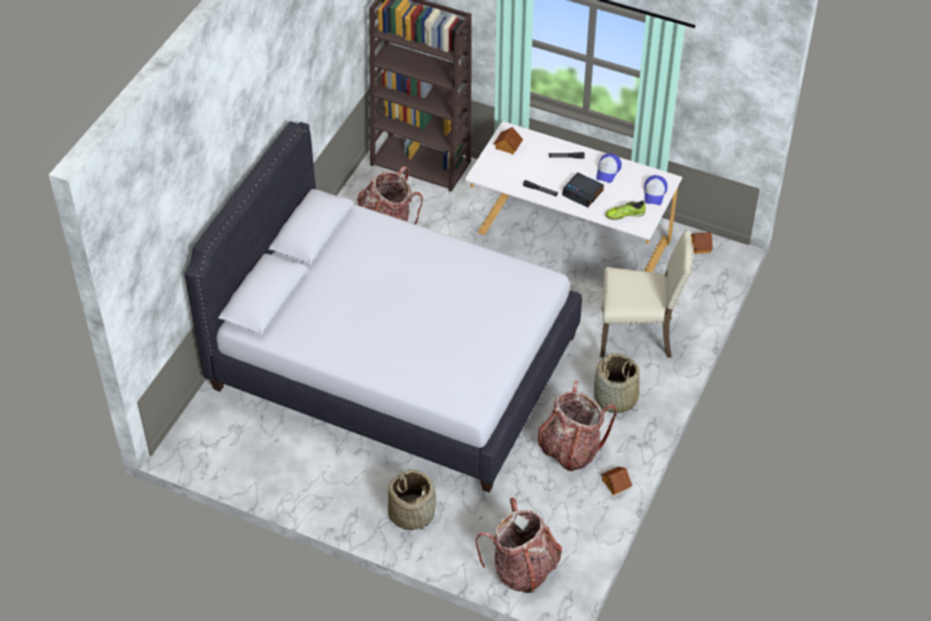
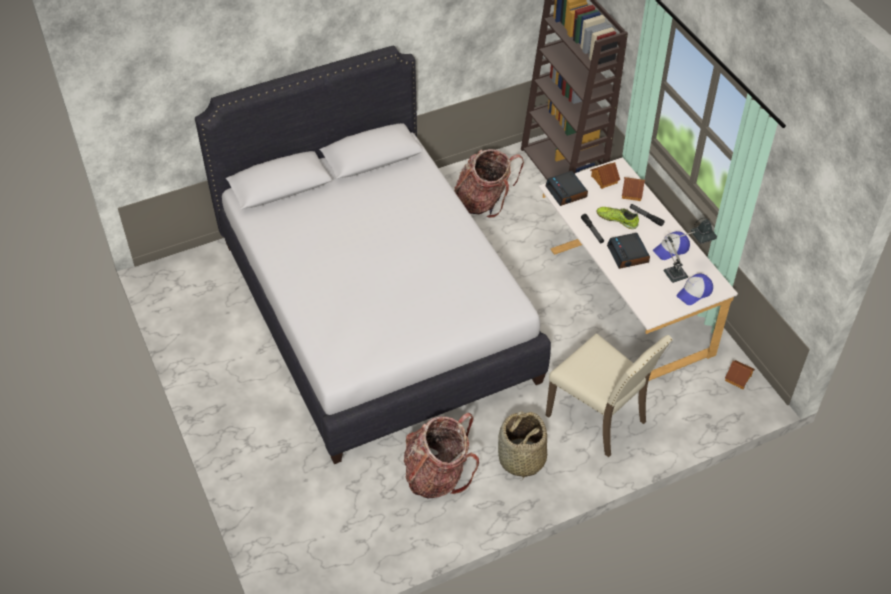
camera: 40 degrees right, 0 degrees up
(411, 513) = (259, 437): basket -> none
(491, 172) = (566, 192): none -> alarm clock
(522, 569) = (291, 547): backpack -> none
(615, 484) = (442, 532): toy house -> toy house (631, 192)
(625, 215) = (646, 294): shoe -> shoe (617, 220)
(631, 185) = (680, 273): none -> table lamp

